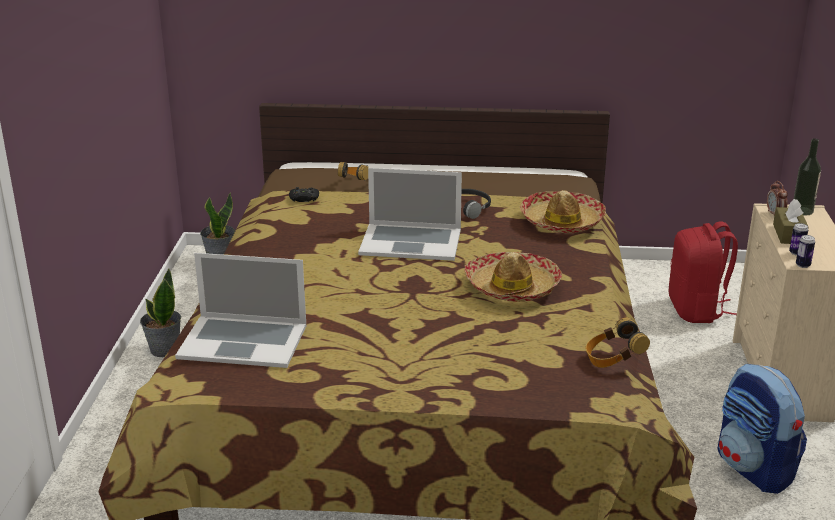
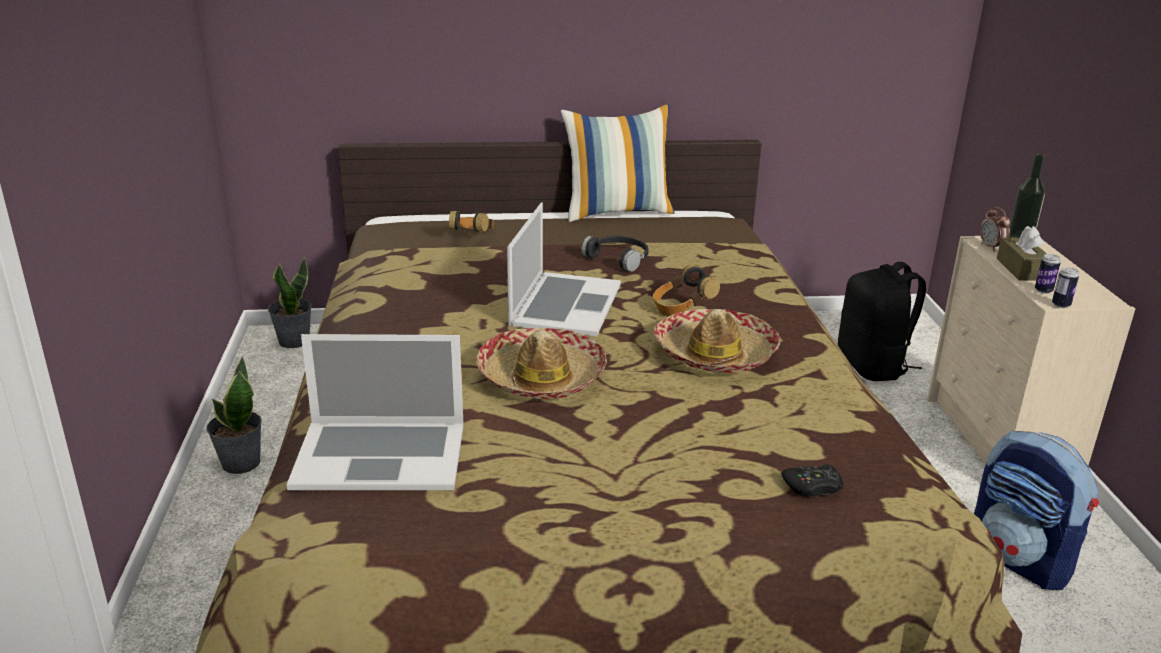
camera: 10 degrees left, 0 degrees up
(304, 199) = (411, 258): black game controller -> black game controller (813, 487)
(411, 242) = (565, 304): laptop -> laptop turned 75 degrees counterclockwise
(485, 167) = (617, 211): none -> pillow
(562, 221) = (738, 269): hat -> hat (541, 377)
(613, 360) = (884, 443): headphones -> headphones (681, 309)
(697, 310) = (873, 366): red backpack -> black backpack

